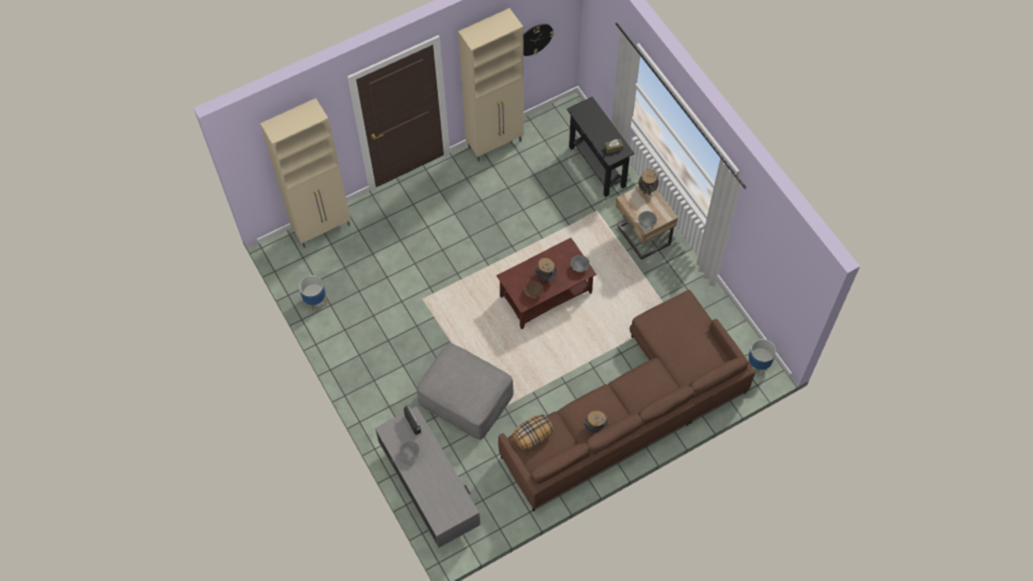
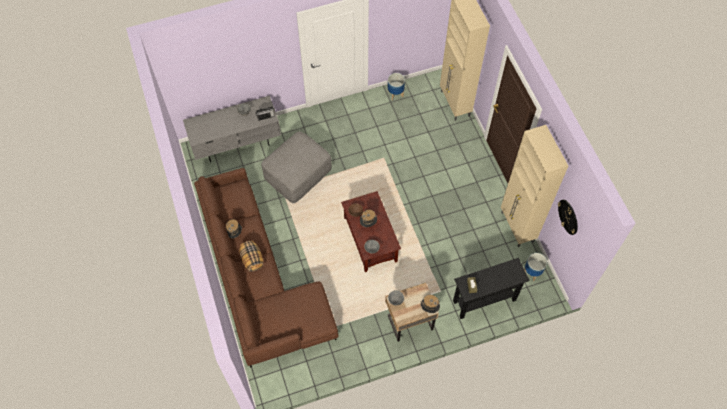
camera: 100 degrees right, 0 degrees up
(532, 437) = (240, 192): pillow -> pillow (252, 259)
(758, 364) = (272, 384): planter -> planter (532, 272)

